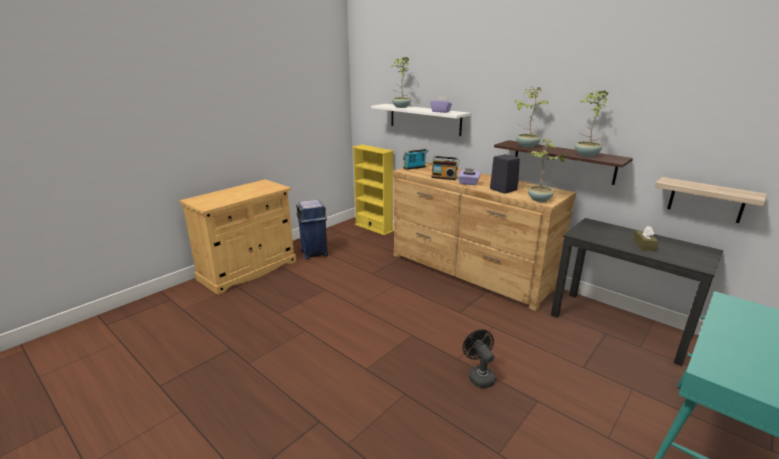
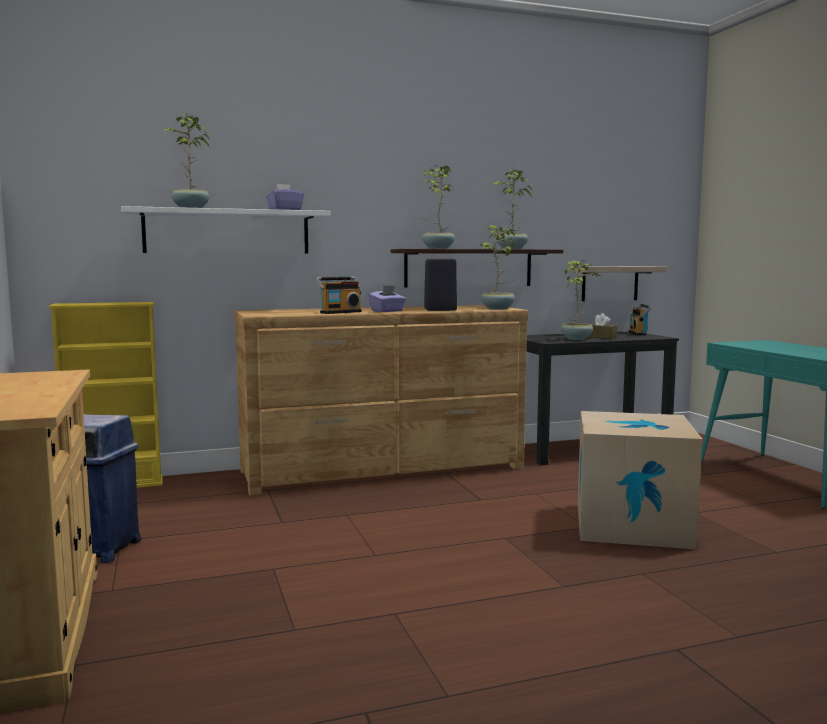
camera: 60 degrees left, 15 degrees down
(415, 168) = (259, 313): radio -> radio (639, 333)
(479, 376) = (632, 525): black fan -> cardboard box
(614, 239) = (577, 338): none -> potted plant

